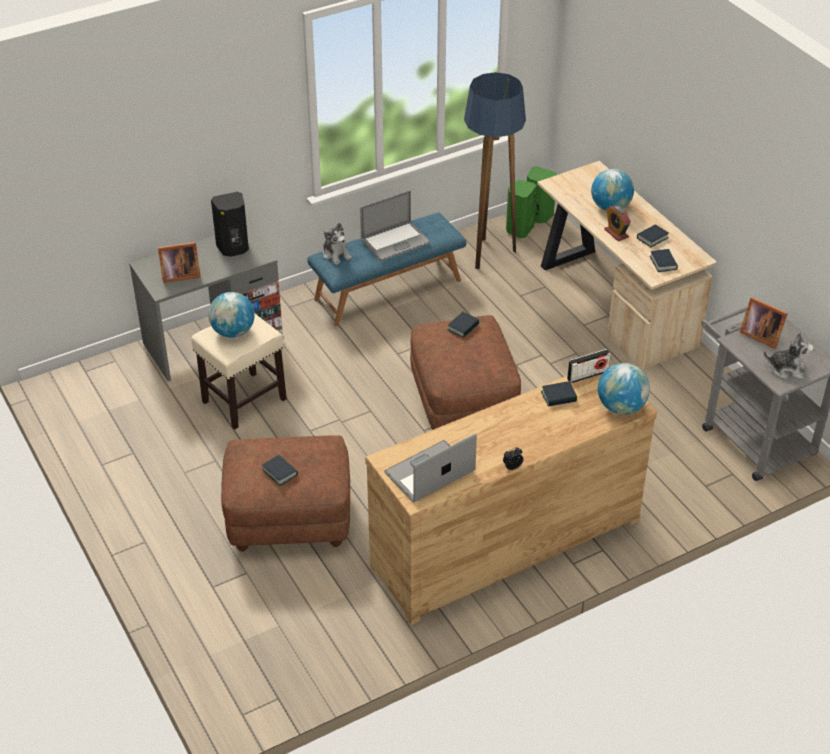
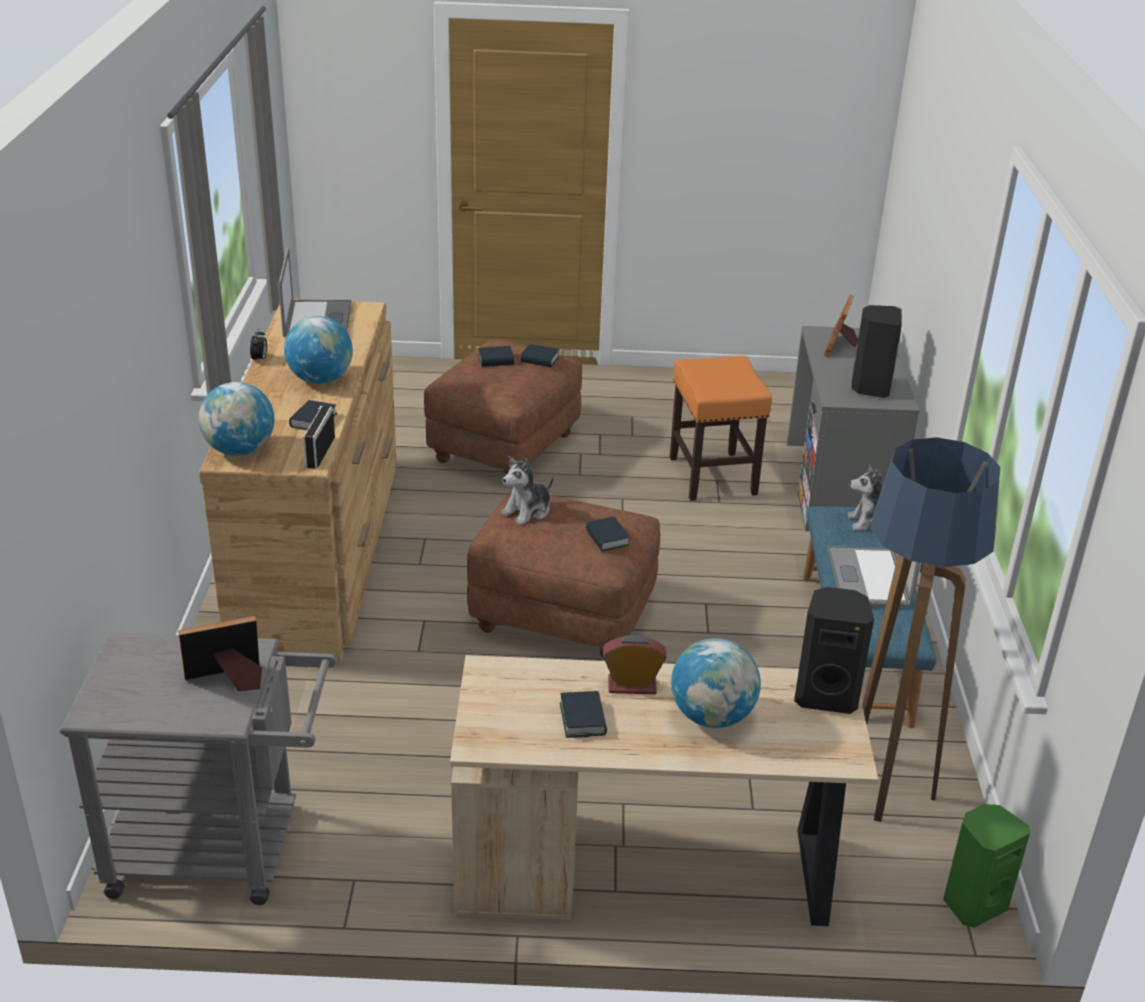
camera: 120 degrees right, 10 degrees down
(233, 332) = (728, 375): globe -> globe (320, 380)
(243, 401) = (712, 475): beige stool -> orange stool
(519, 229) = (941, 856): green speaker -> none
(563, 184) = (826, 696): none -> black speaker
(663, 263) = (508, 696): book -> book (539, 359)
(786, 369) = (137, 666): plush toy -> plush toy (527, 511)

